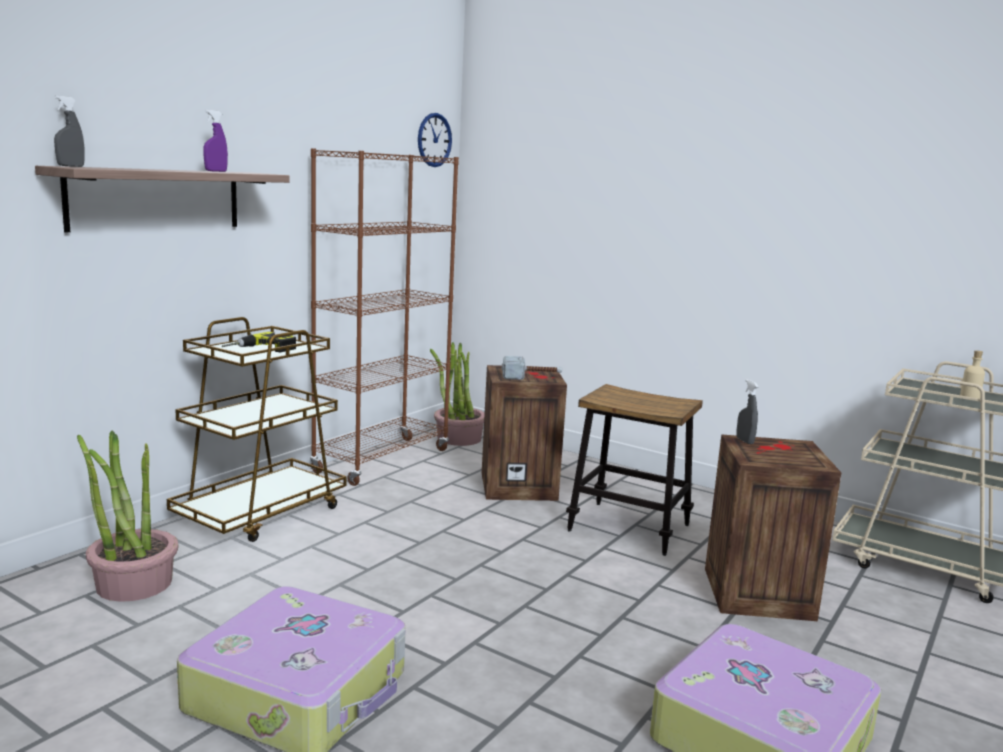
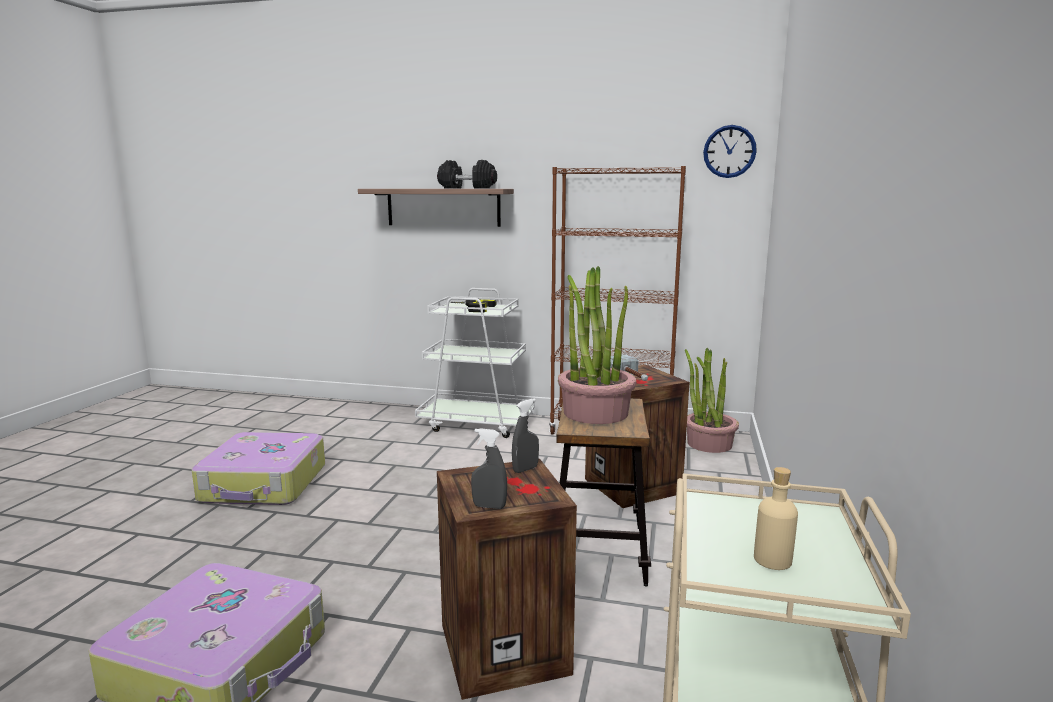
camera: 70 degrees right, 0 degrees up
(70, 166) = (388, 188): grey spray bottle -> grey spray bottle (489, 506)
(133, 583) = (364, 422): potted plant -> potted plant (595, 412)
(216, 171) = (467, 188): purple spray bottle -> black dumbbell
(262, 513) = (477, 423): brown cart -> white cart

